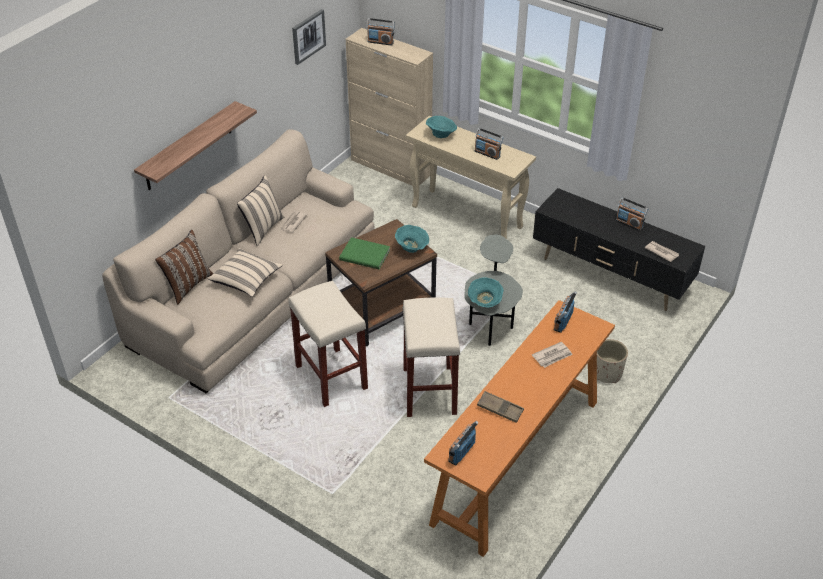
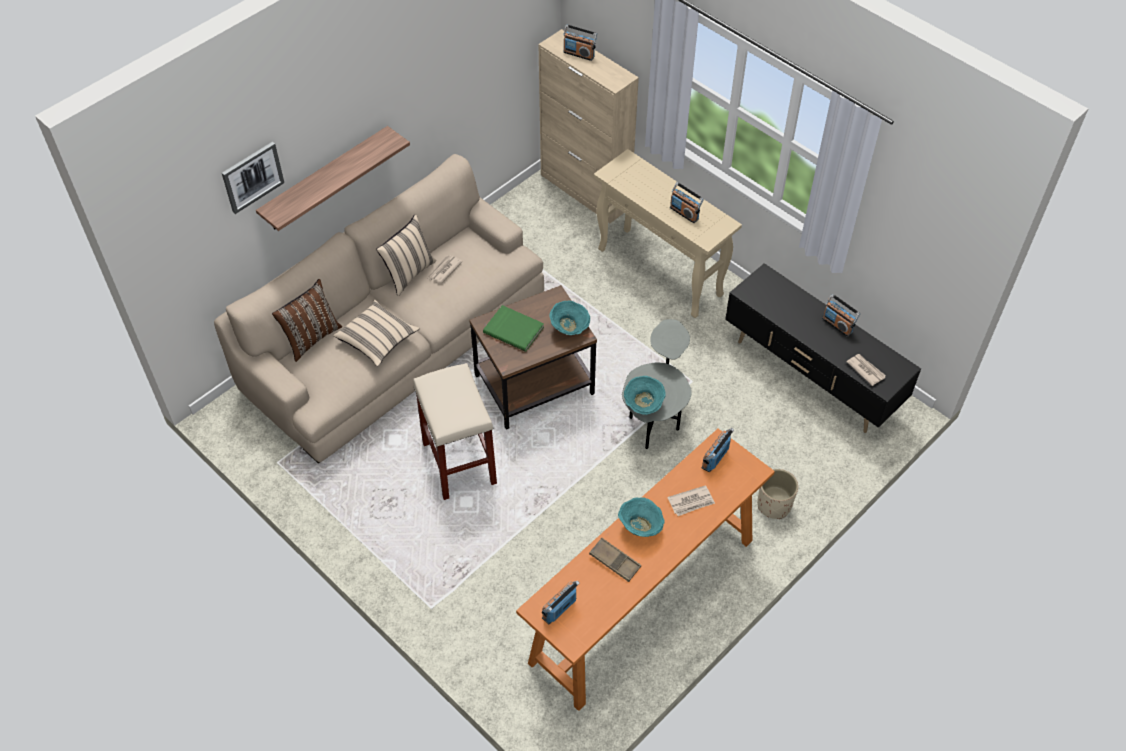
camera: 10 degrees right, 10 degrees up
(308, 36) = (488, 45): picture -> picture (252, 176)
(430, 392) = (565, 498): beige stool -> none
(441, 135) = (635, 179): turquoise bowl -> turquoise bowl (640, 526)

